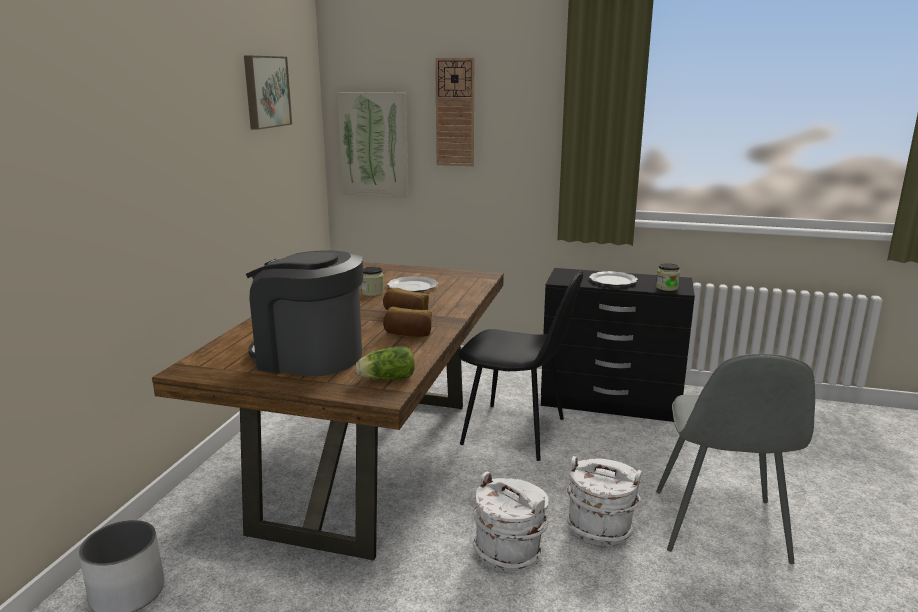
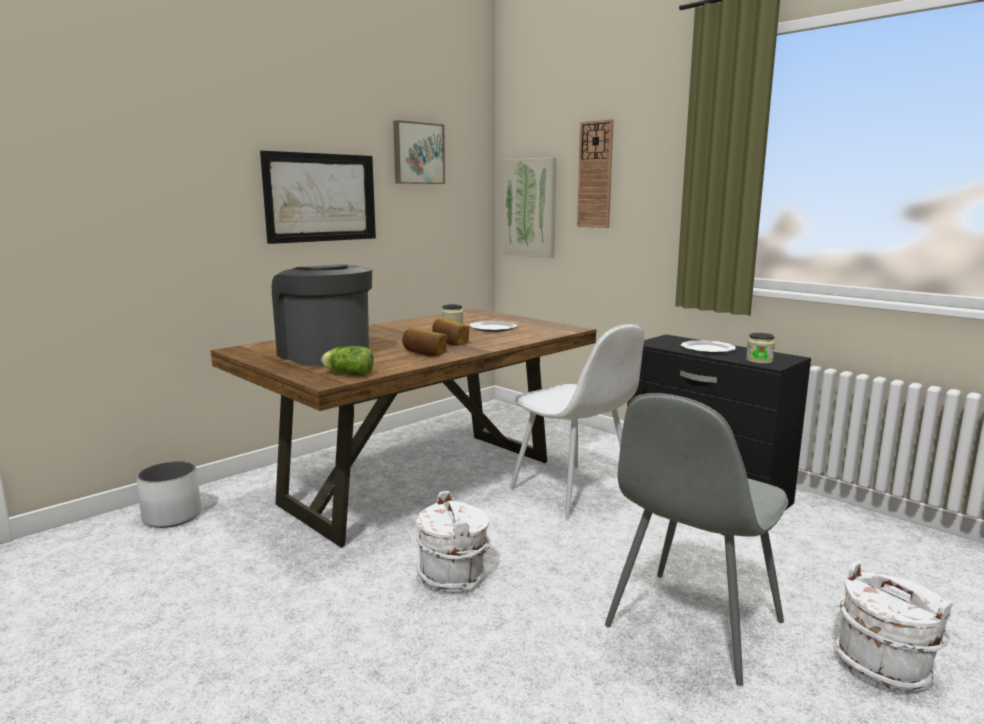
camera: 30 degrees right, 5 degrees down
(191, 157) = (320, 197): none -> picture
(516, 432) = (574, 492): black chair -> white chair
(600, 527) = (560, 585): white bucket -> white bucket (884, 666)

